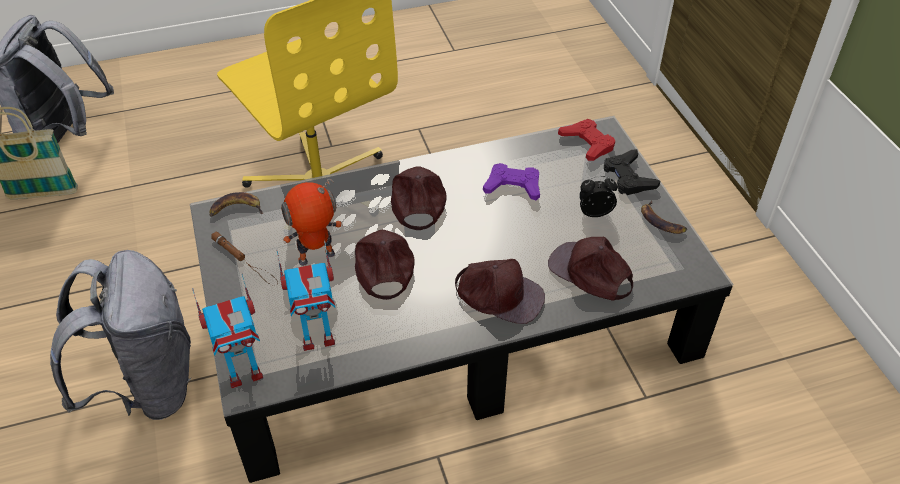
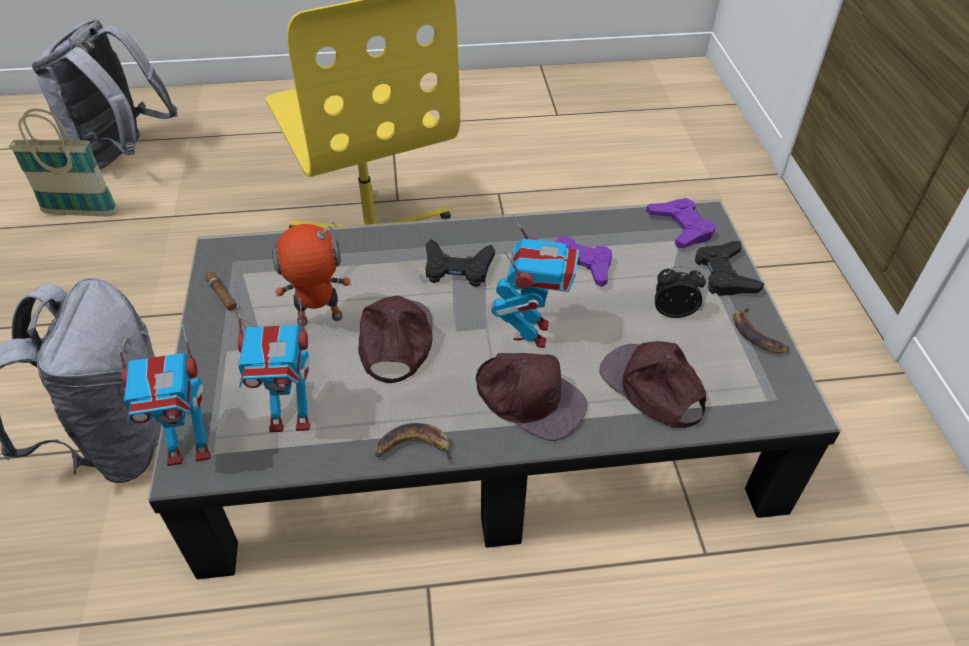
camera: 10 degrees right, 0 degrees up
(236, 209) = (245, 250): banana -> banana (413, 448)
(417, 201) = (457, 269): brown cap -> black game controller
(489, 244) = (531, 332): none -> toy robot
(587, 143) = (680, 227): red game controller -> purple game controller

